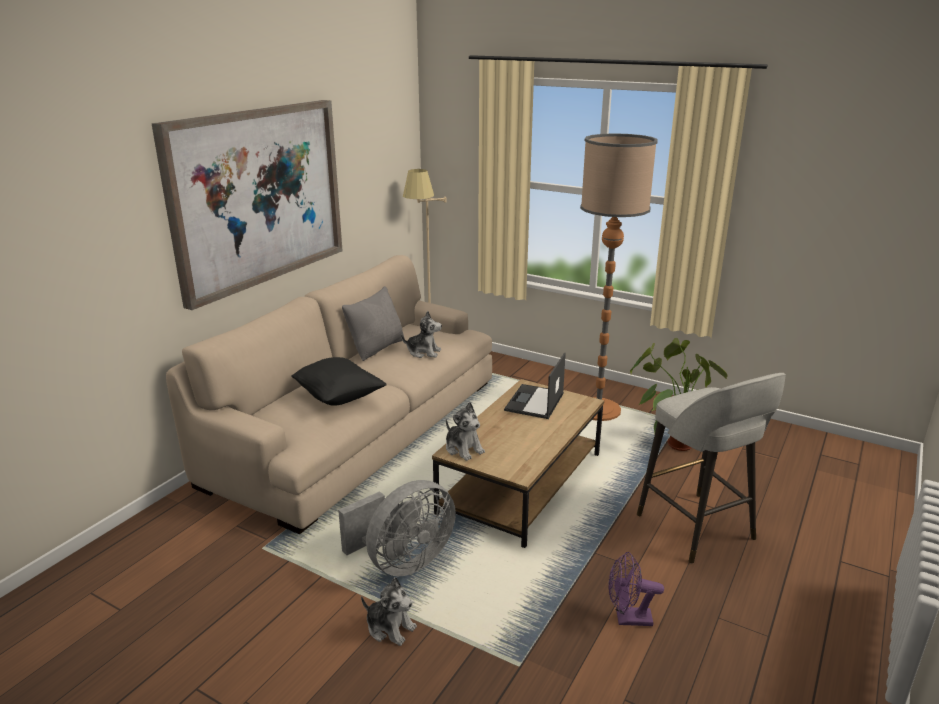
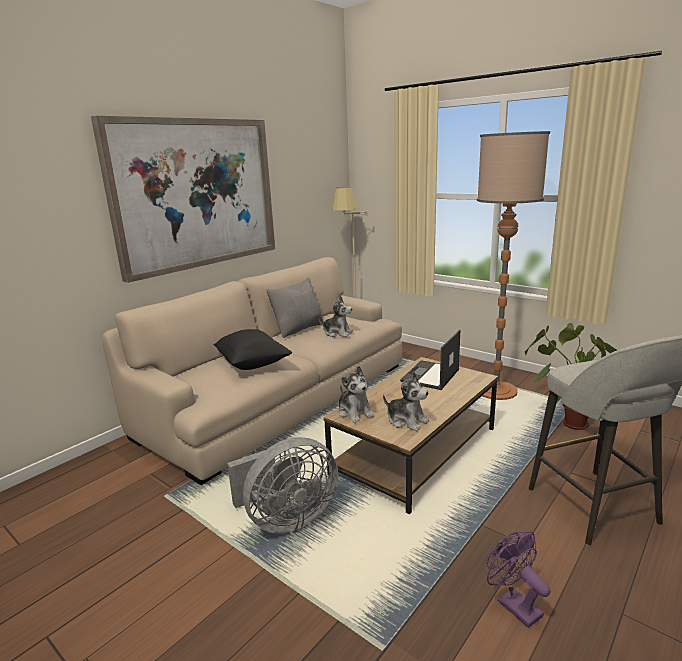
camera: 10 degrees right, 5 degrees down
(390, 628) = (256, 588): plush toy -> plush toy (406, 421)
(628, 619) = (513, 604): purple fan -> purple fan turned 45 degrees clockwise

